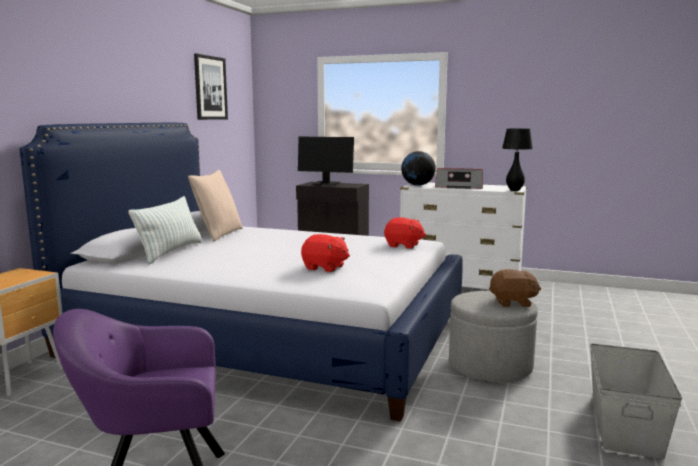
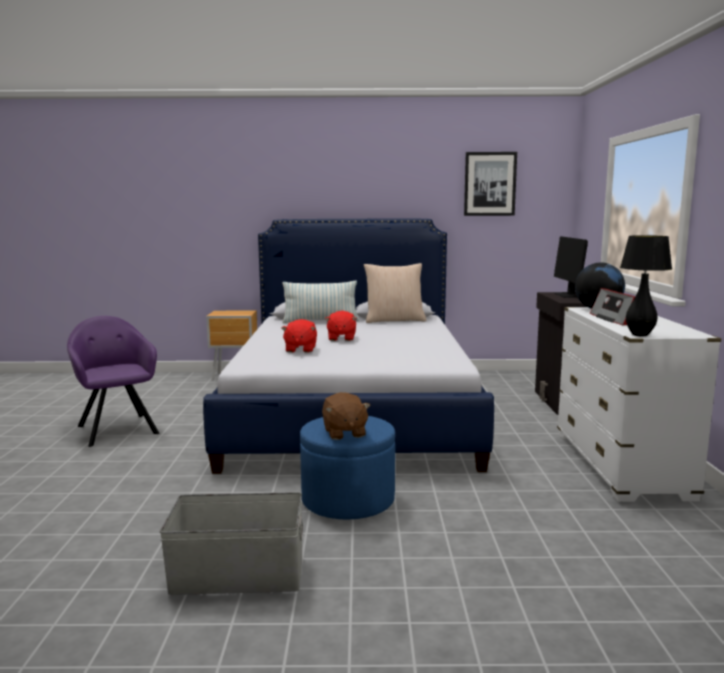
camera: 70 degrees right, 0 degrees up
(403, 245) = (422, 361): red plush toy -> red plush toy (341, 338)
(490, 366) = (348, 500): grey ottoman -> blue ottoman

